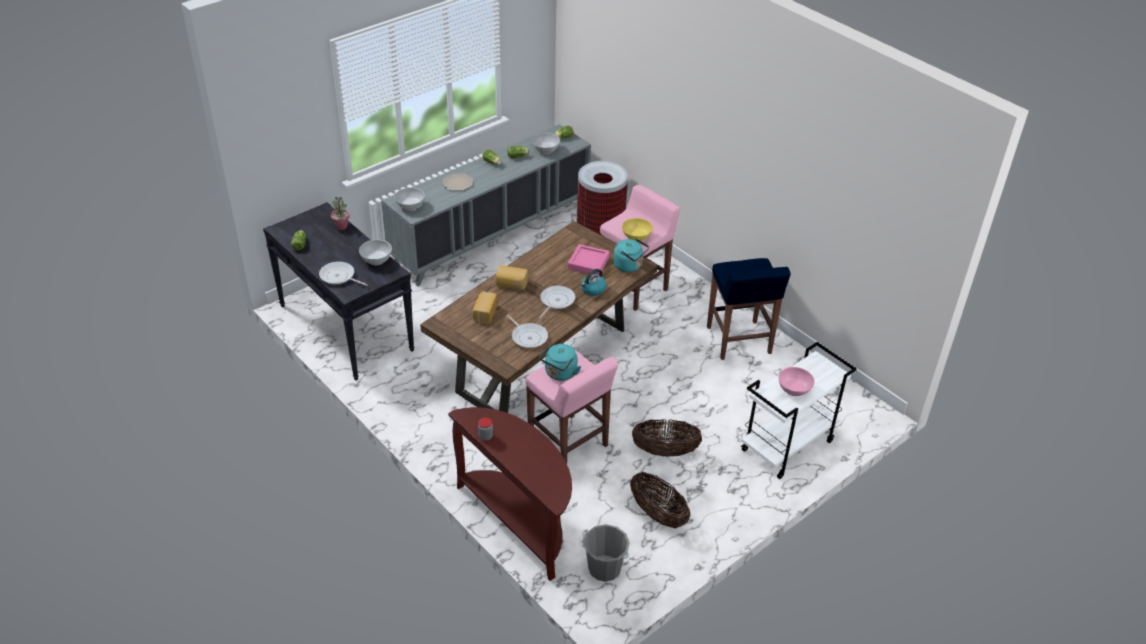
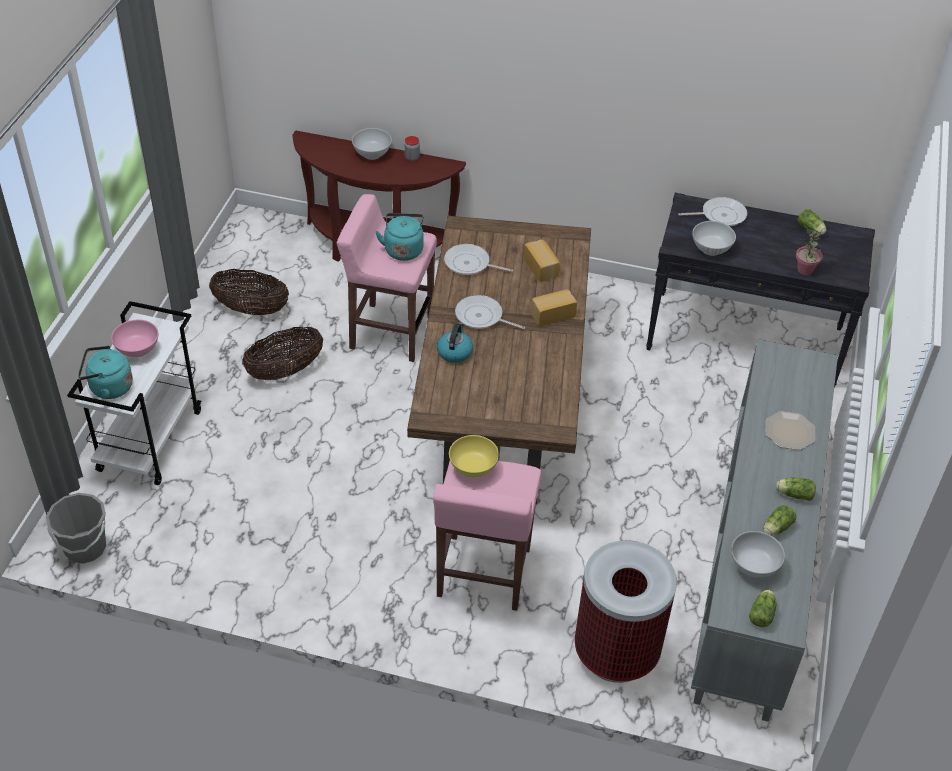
camera: 145 degrees right, 5 degrees up
(411, 207) = (791, 362): white bowl -> white bowl (372, 154)
(556, 301) = (481, 317): frying pan -> frying pan turned 120 degrees clockwise
(588, 263) = (494, 386): pink tray -> none
(604, 568) = (269, 247): grey bucket -> grey bucket (85, 547)
(629, 266) = (440, 407): turquoise kettle -> turquoise kettle (108, 387)
(738, 341) = (285, 559): blue stool -> none

